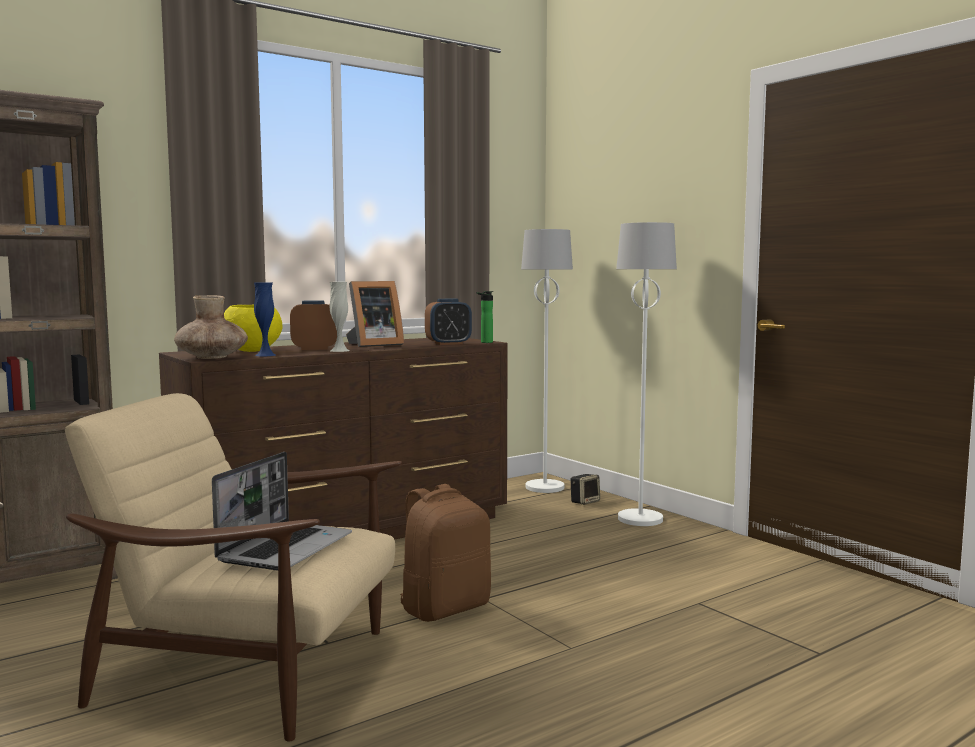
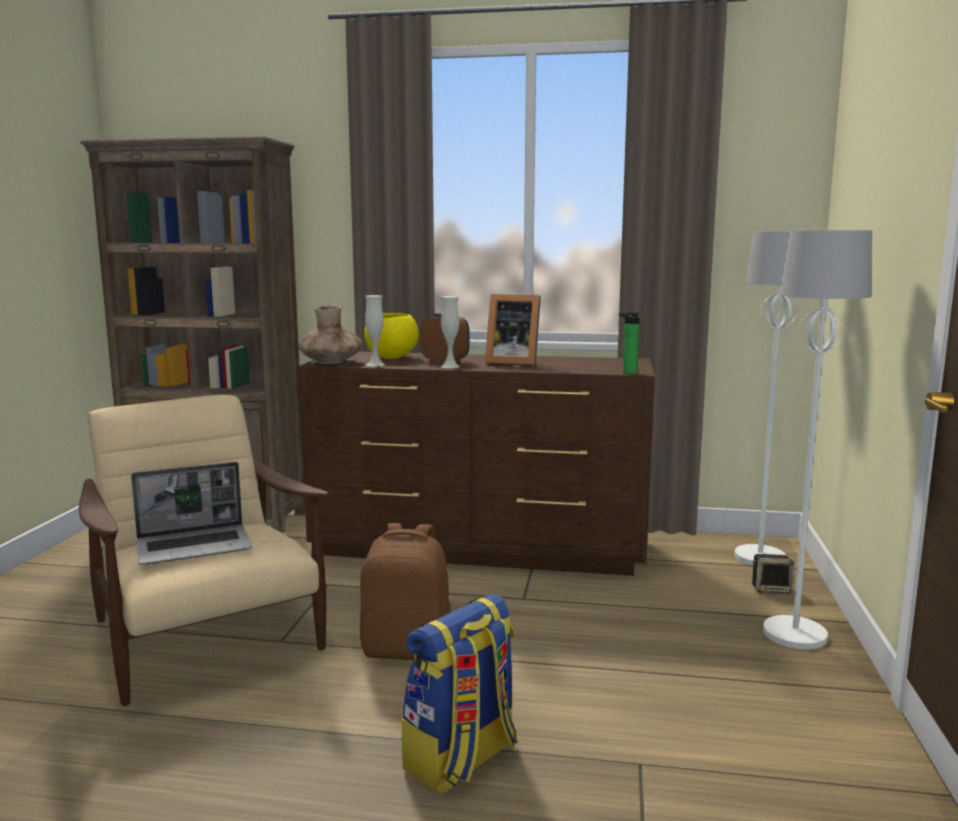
camera: 45 degrees right, 5 degrees up
(265, 355) = (375, 364): blue vase -> white vase
(448, 344) = (583, 370): alarm clock -> none
(615, 644) = (462, 760): none -> backpack

